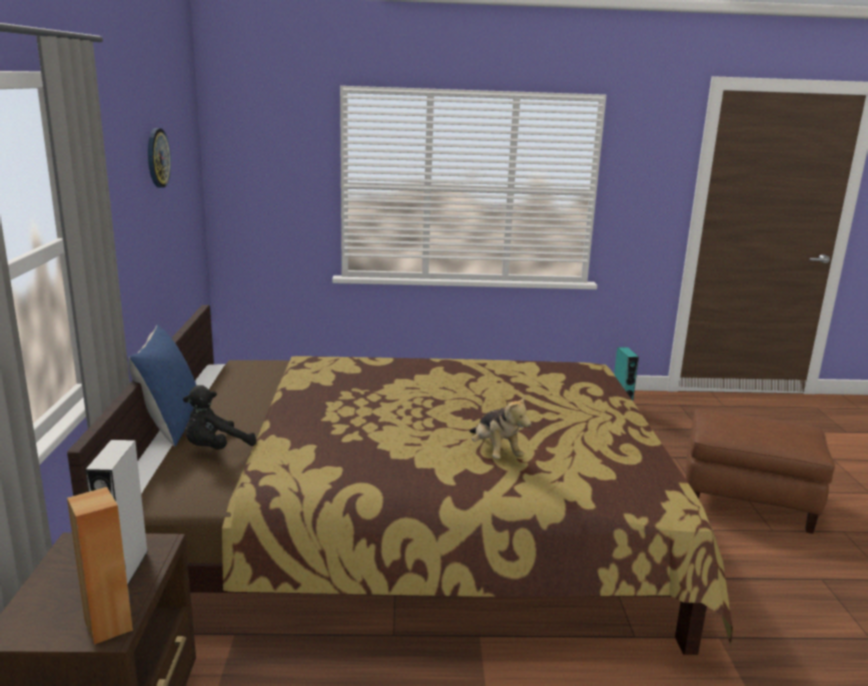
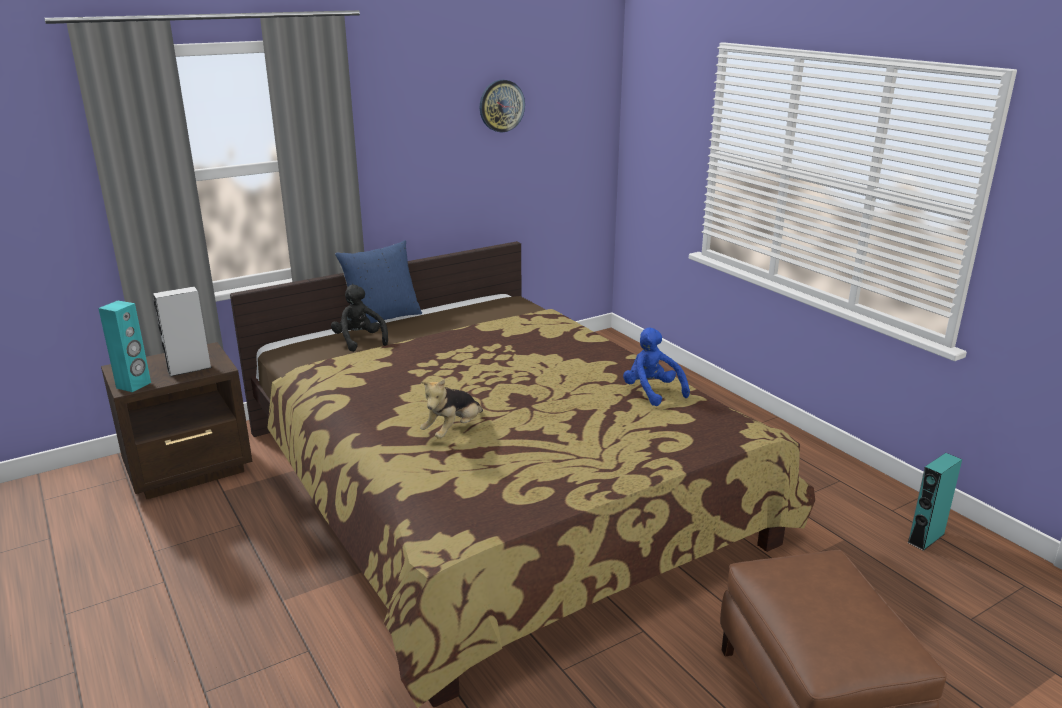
camera: 60 degrees right, 5 degrees up
(109, 625) = (134, 385): brown speaker -> turquoise speaker
(216, 449) = (359, 341): black plush toy -> black plush toy turned 45 degrees clockwise
(506, 371) = (652, 392): none -> blue plush toy

